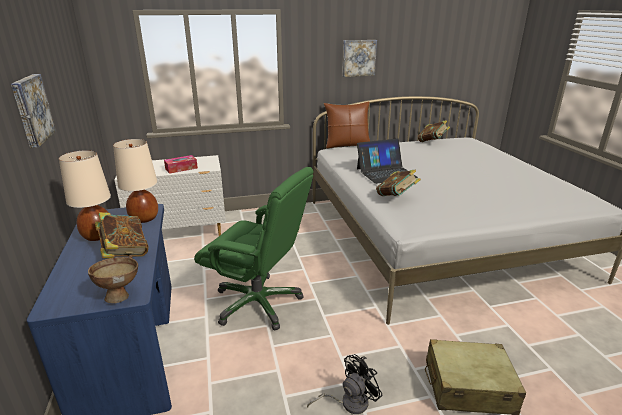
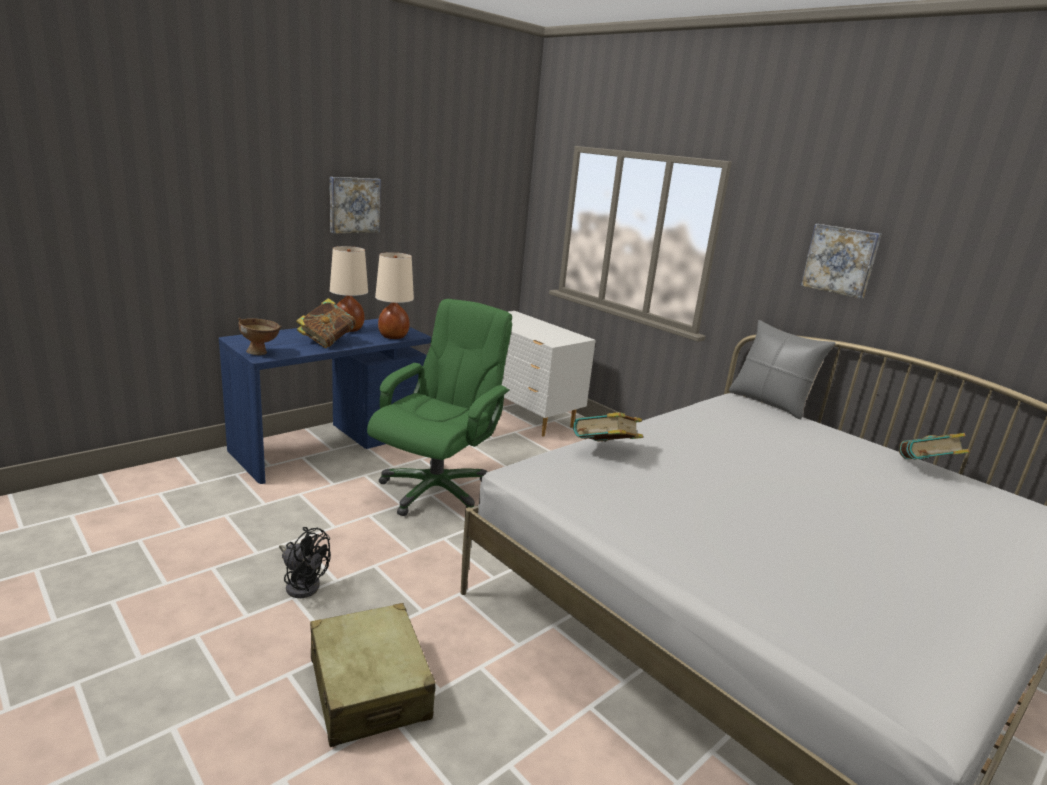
camera: 60 degrees right, 5 degrees down
(181, 168) = (532, 332): tissue box -> none
(258, 303) = (436, 490): green office chair -> green office chair turned 150 degrees counterclockwise
(347, 145) = (770, 403): brown pillow -> grey pillow
(386, 173) = (690, 437): laptop -> none

